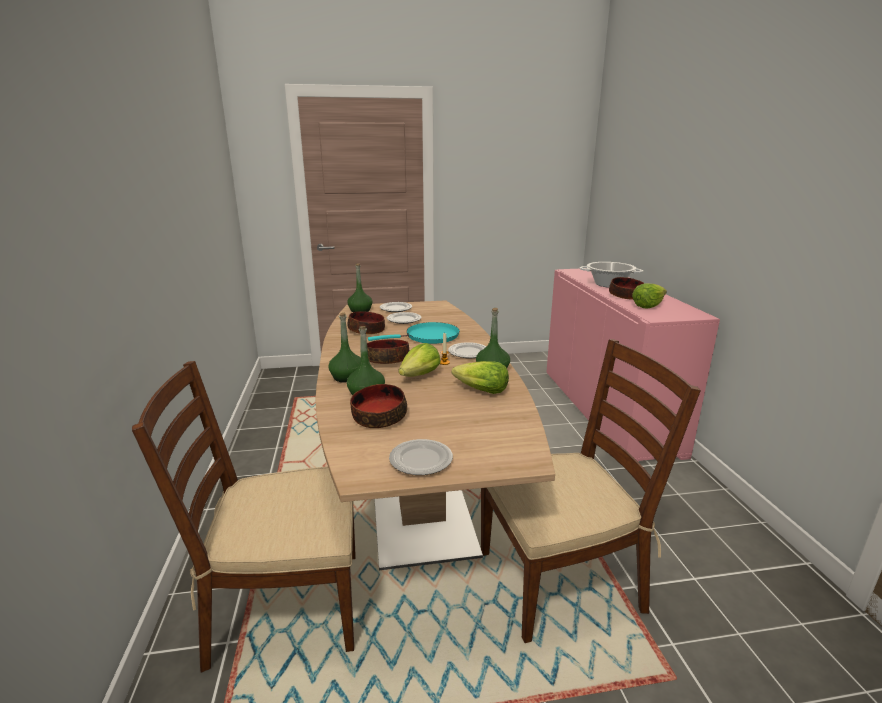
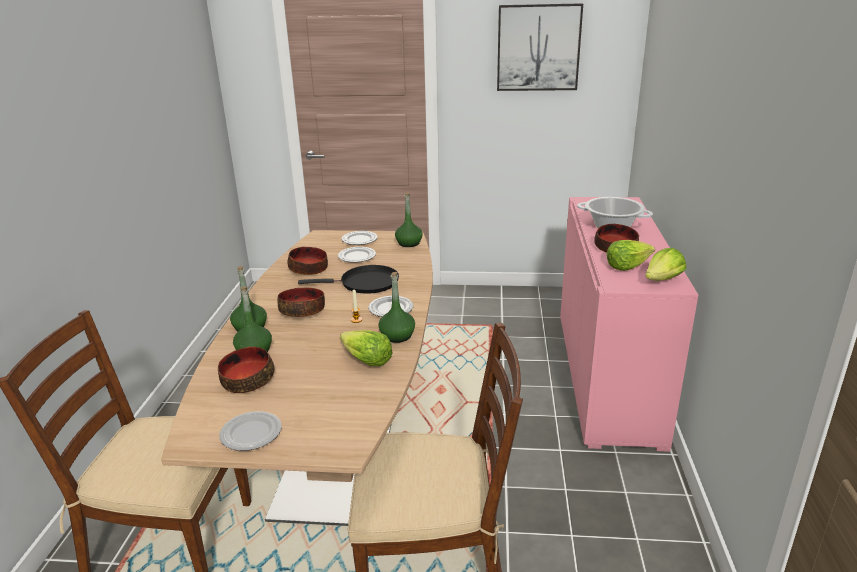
camera: 15 degrees right, 5 degrees up
(360, 310) = (321, 240): green bottle -> green bottle (409, 243)
(420, 375) = (320, 334): lettuce -> lettuce (663, 280)
(428, 337) = (365, 283): turquoise frying pan -> black frying pan
(515, 153) = (538, 48): none -> picture

